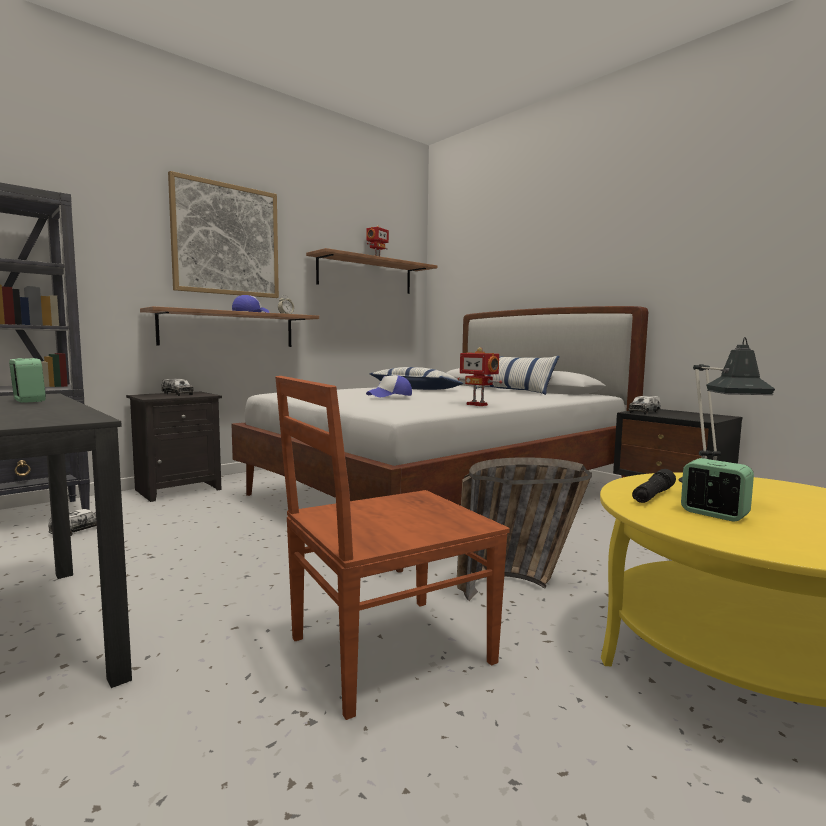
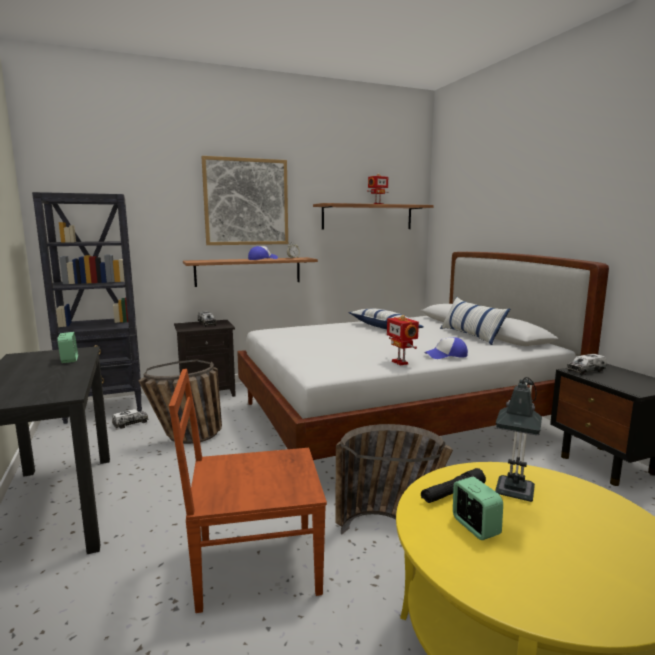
camera: 20 degrees right, 5 degrees up
(181, 537) = (185, 438): none -> basket
(390, 396) = (345, 342): cap -> cap (446, 355)

